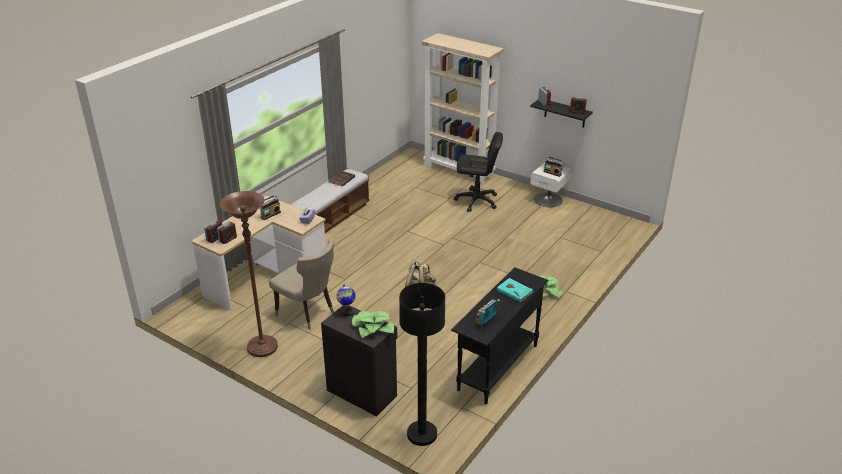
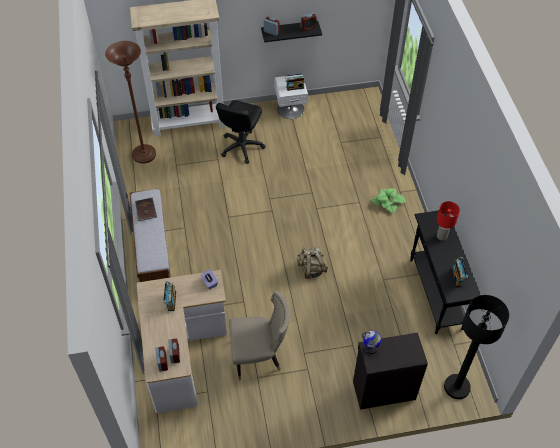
camera: 45 degrees left, 20 degrees up
(262, 347) = (269, 416): brown floor lamp -> brown floor lamp (144, 155)
(373, 327) = (404, 346): potted plant -> none
(476, 201) = (241, 147): black office chair -> black office chair turned 150 degrees clockwise
(514, 291) = (441, 236): turquoise book -> red table lamp

